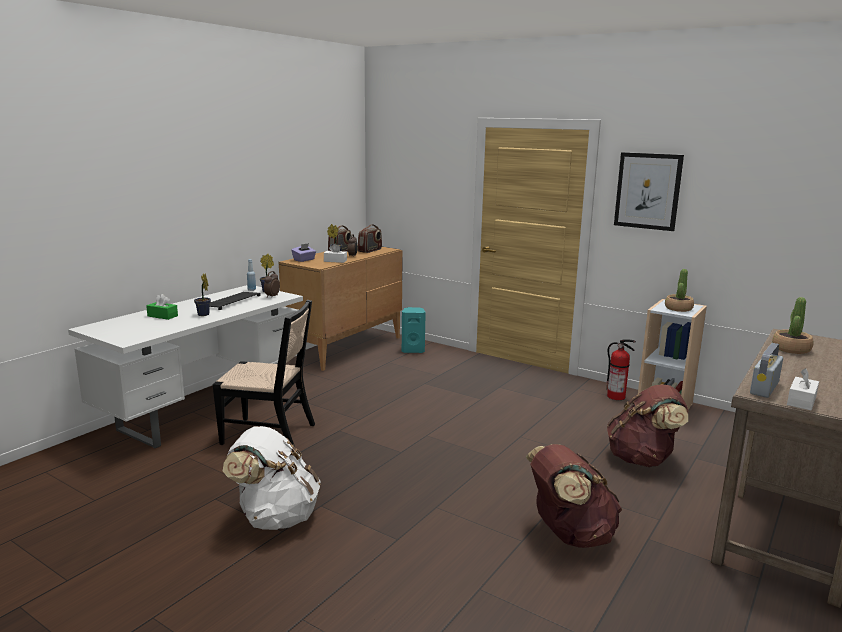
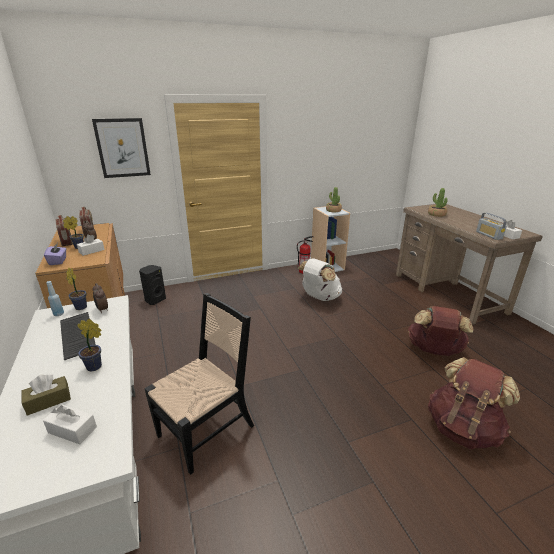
camera: 55 degrees left, 10 degrees up
(144, 327) = (72, 430): none -> white tissue box
(162, 316) = (48, 401): green tissue box -> brown tissue box
(275, 517) = (350, 478): white backpack -> white backpack (319, 297)
(413, 350) = (155, 300): turquoise speaker -> black speaker
(642, 459) = (374, 296): brown backpack -> brown backpack (463, 428)
(648, 191) = (299, 143): picture -> picture (122, 148)

